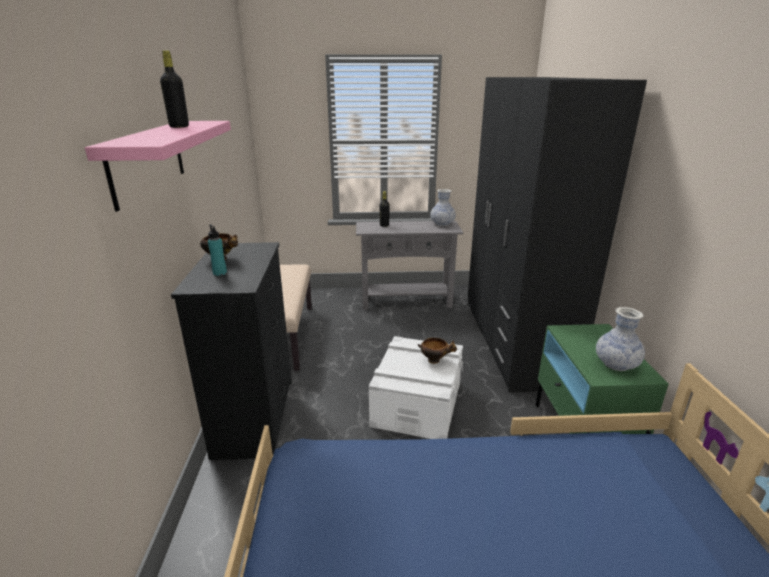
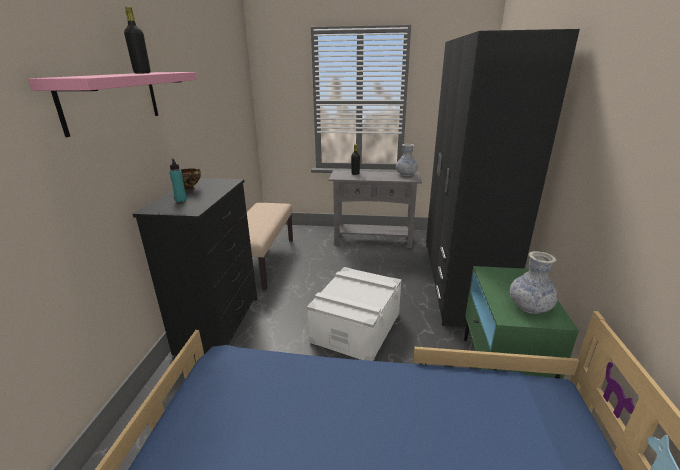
camera: 10 degrees right, 0 degrees up
(435, 360) = (372, 290): bowl -> none

